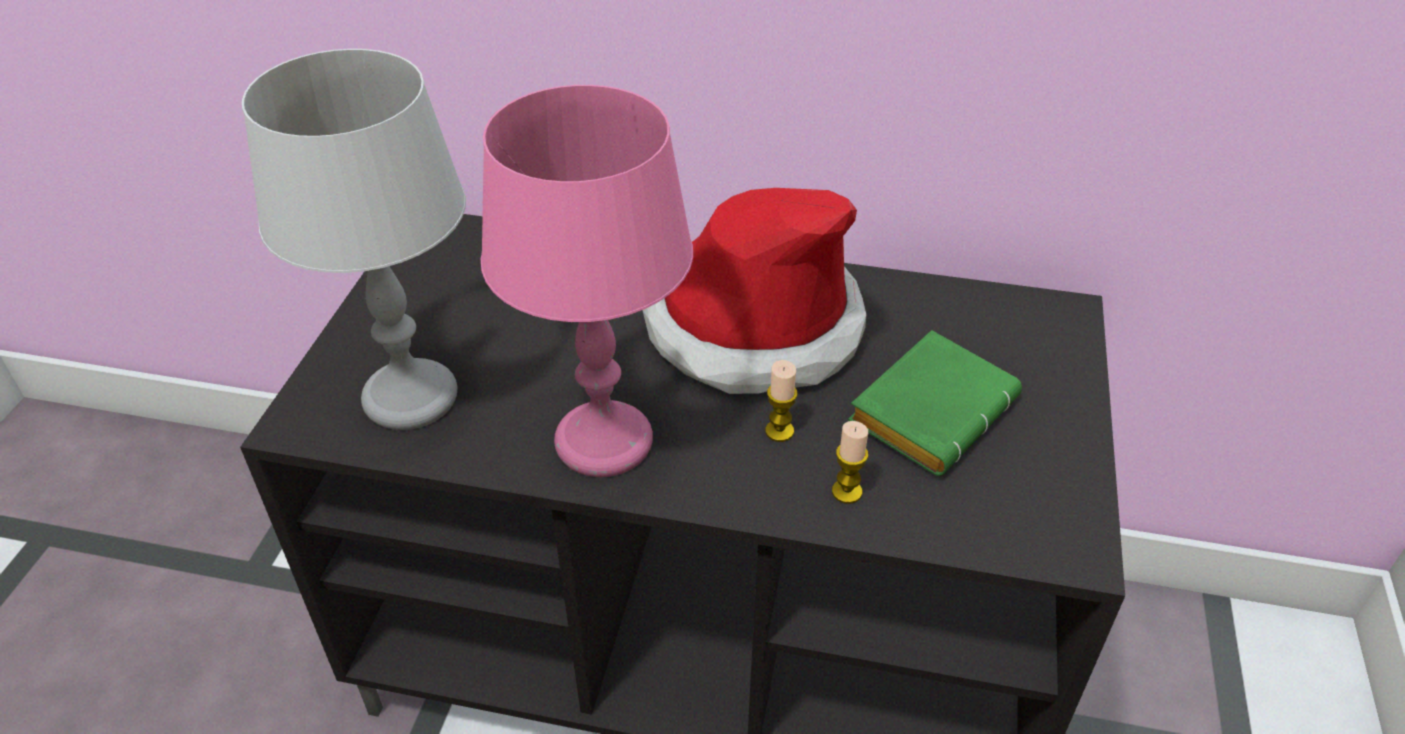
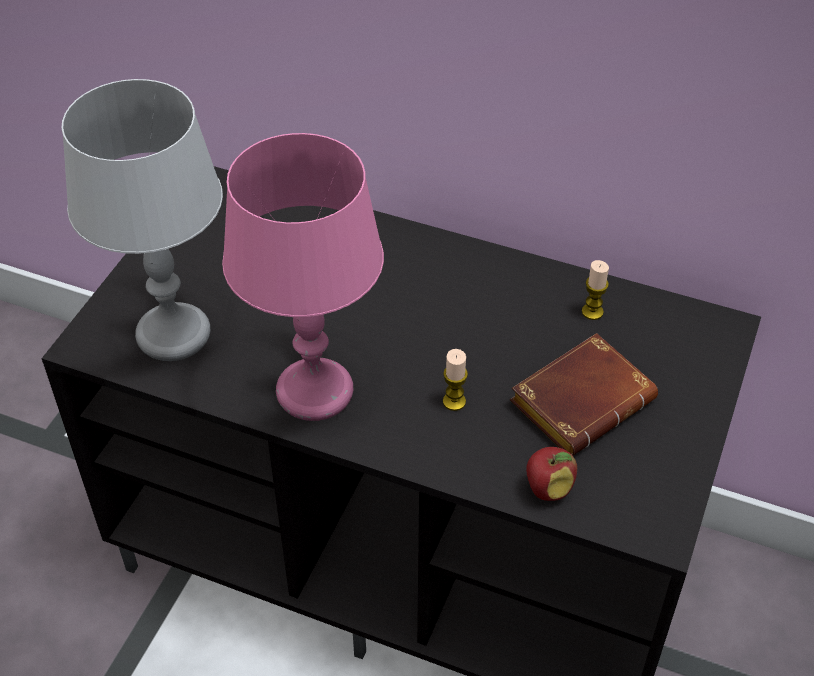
camera: 10 degrees right, 5 degrees up
(753, 327) = (456, 308): hat -> none
(847, 492) = (493, 459): candle -> candle (592, 312)
(924, 518) = (548, 489): none -> apple
(931, 408) = (582, 399): green book -> brown book

